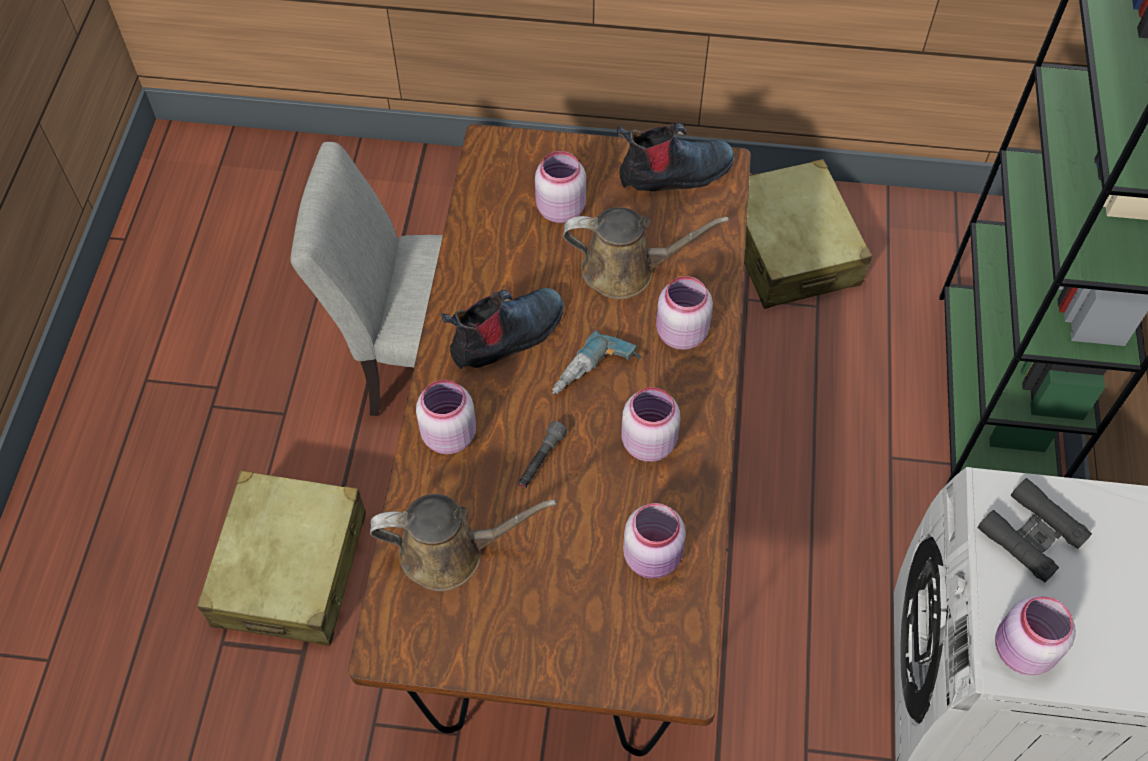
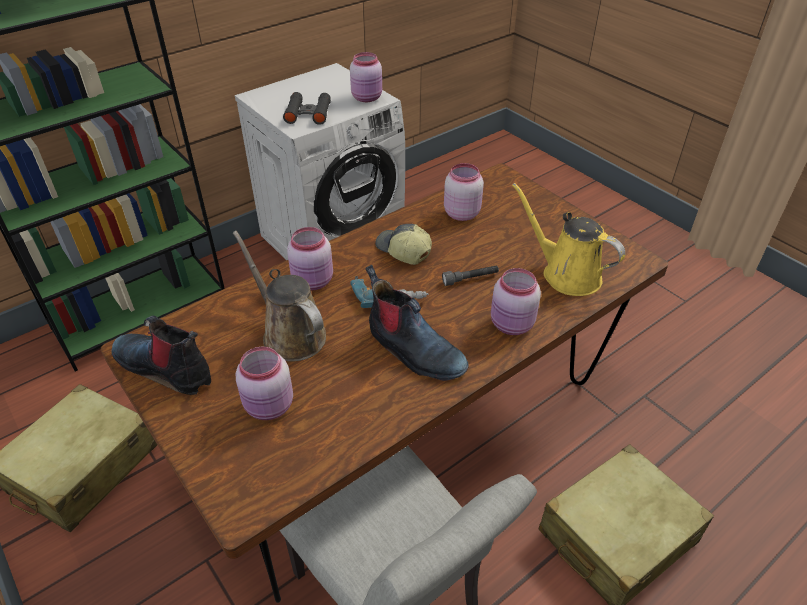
camera: 135 degrees left, 15 degrees down
(450, 552) = (566, 274): brown watering can -> yellow watering can
(507, 337) = (413, 351): boot -> boot turned 150 degrees counterclockwise
(647, 441) = (403, 251): pink jar -> cap

